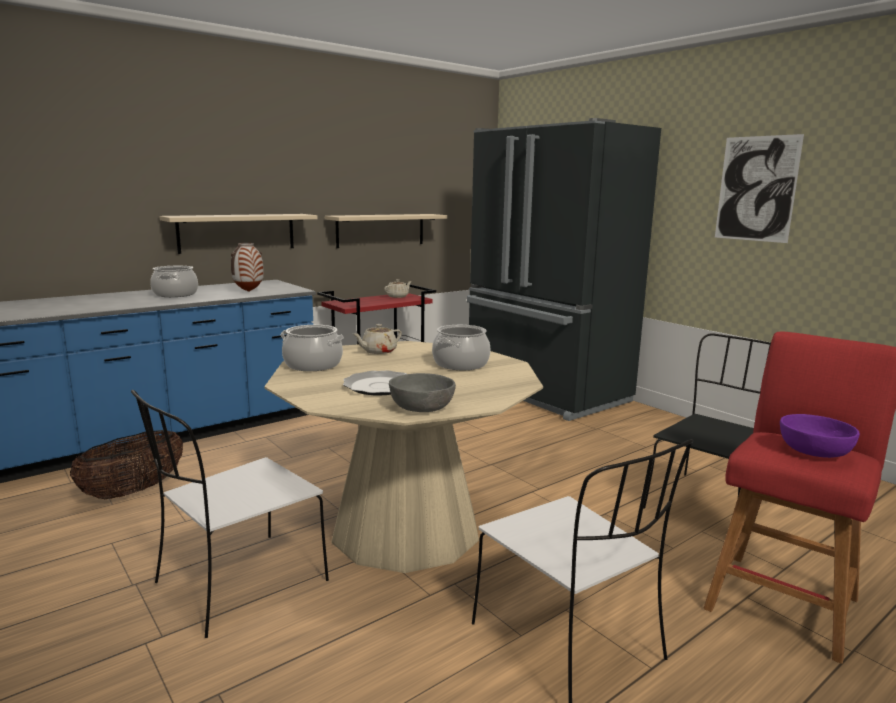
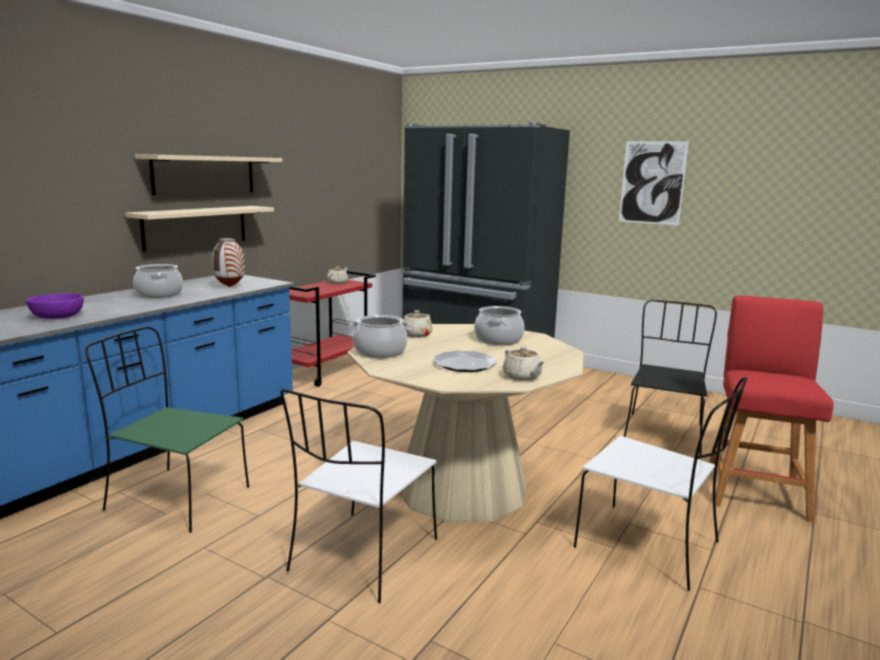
camera: 20 degrees left, 0 degrees up
(133, 491) = (175, 498): basket -> green chair
(381, 230) = (315, 219): beige shelf -> beige shelf (204, 174)
(421, 407) = (522, 377): grey bowl -> beige teapot
(814, 450) = (782, 378): purple bowl -> purple bowl (57, 316)

